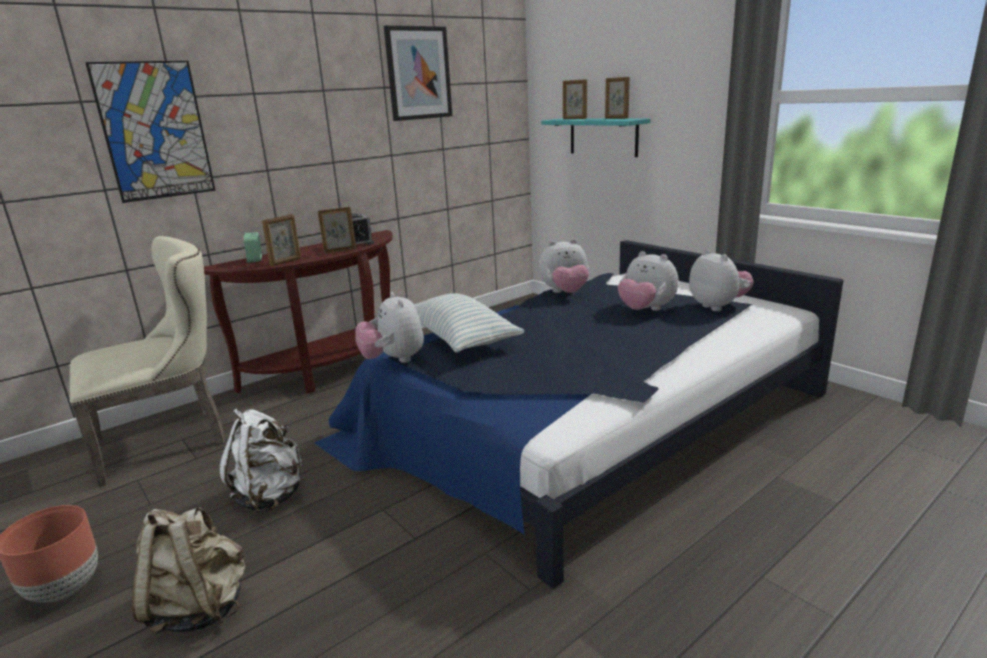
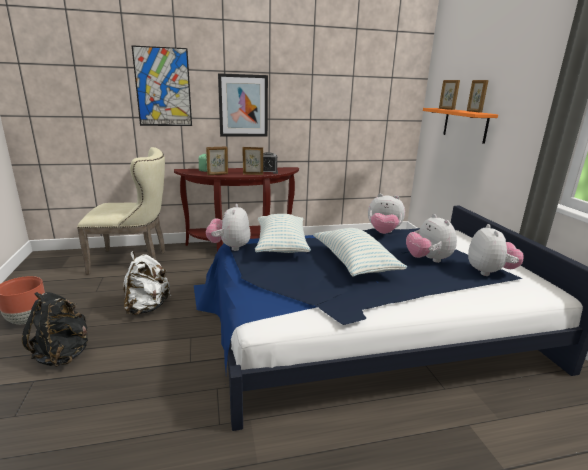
camera: 25 degrees right, 0 degrees up
(200, 607) = (63, 354): beige backpack -> black backpack
(418, 73) = (339, 67): picture -> picture (243, 106)
(575, 335) = (354, 263): none -> pillow
(603, 136) = (465, 125): turquoise shelf -> orange shelf

